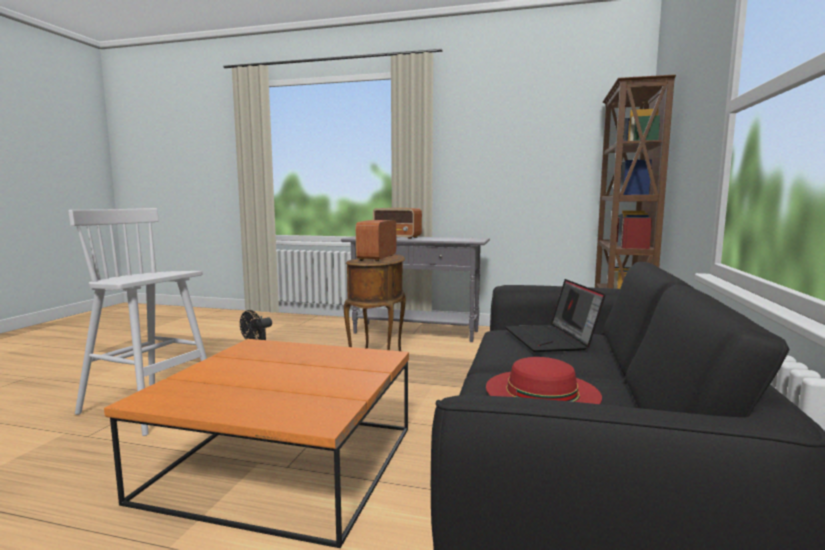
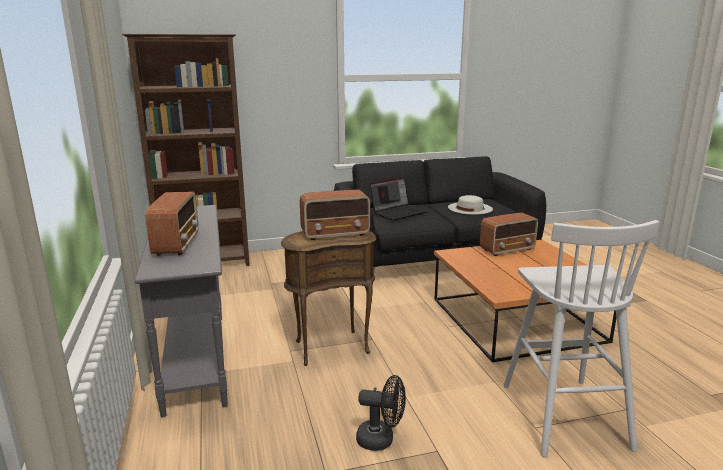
camera: 120 degrees left, 10 degrees up
(340, 388) = (507, 250): none -> radio
(542, 391) = (470, 208): red hat -> white hat

